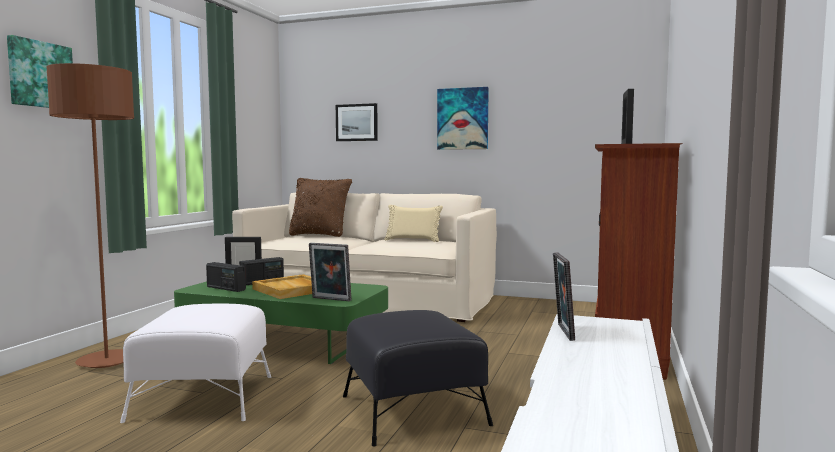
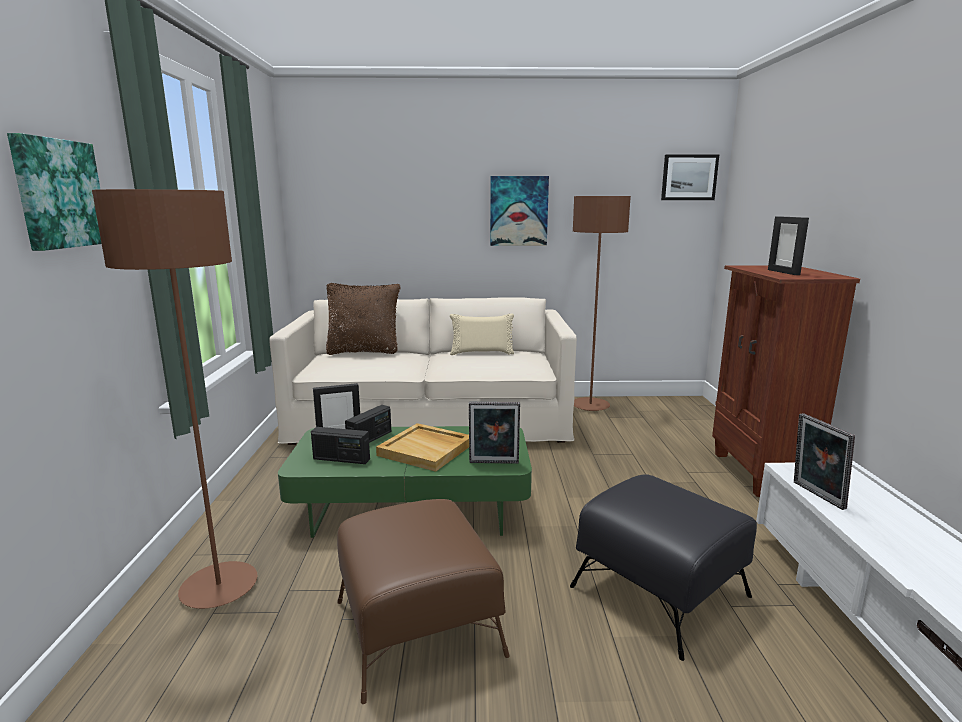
camera: 20 degrees left, 10 degrees up
(204, 397) = (418, 626): white ottoman -> brown ottoman
(357, 122) = (389, 212): picture -> picture (689, 177)
(524, 303) = (590, 406): none -> brown floor lamp

